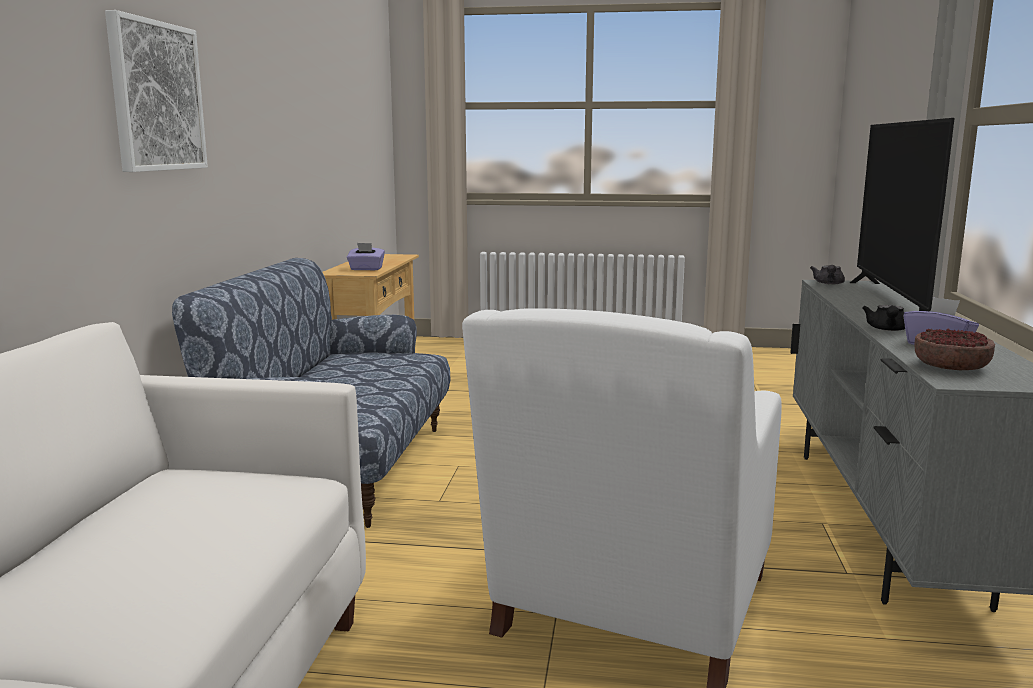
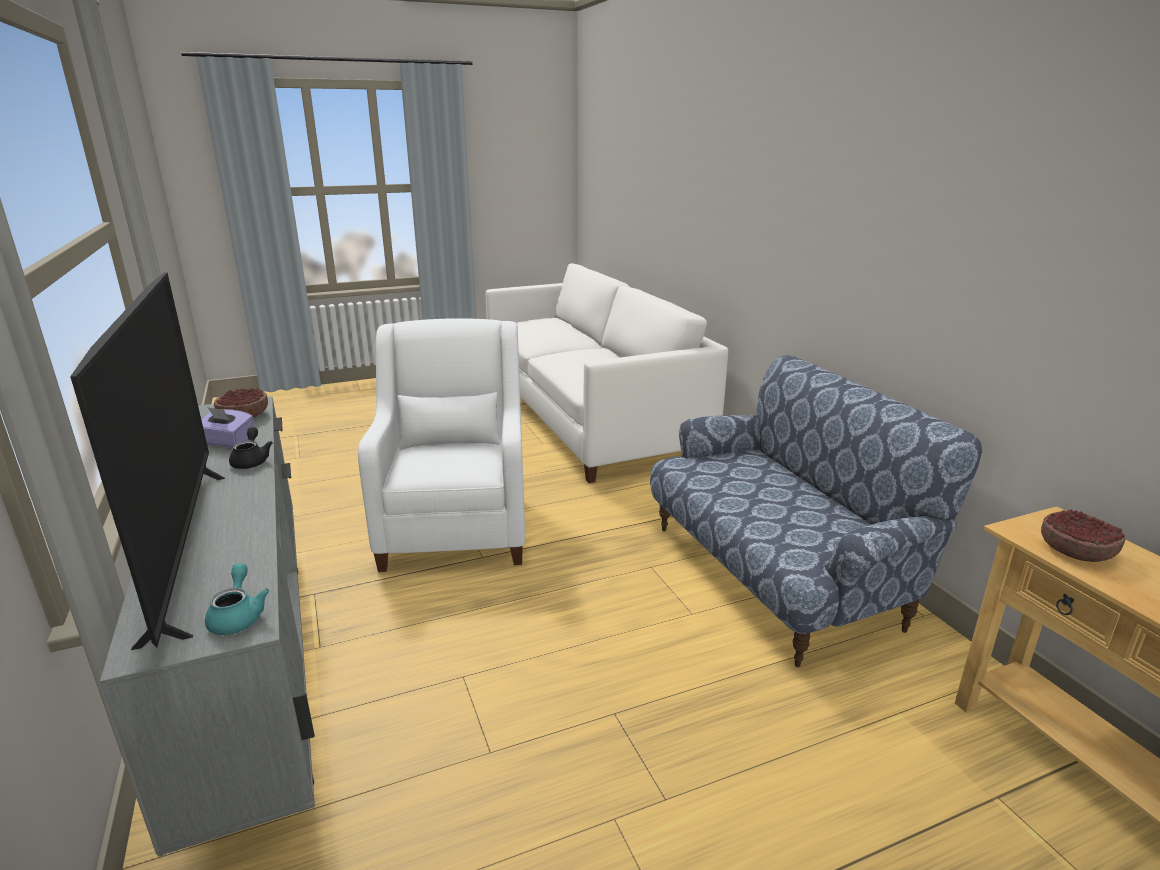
camera: 150 degrees right, 10 degrees up
(156, 96) = (834, 209): picture -> none
(366, 269) = (1076, 551): purple tissue box -> bowl
(828, 284) = (238, 616): grey teapot -> turquoise teapot

